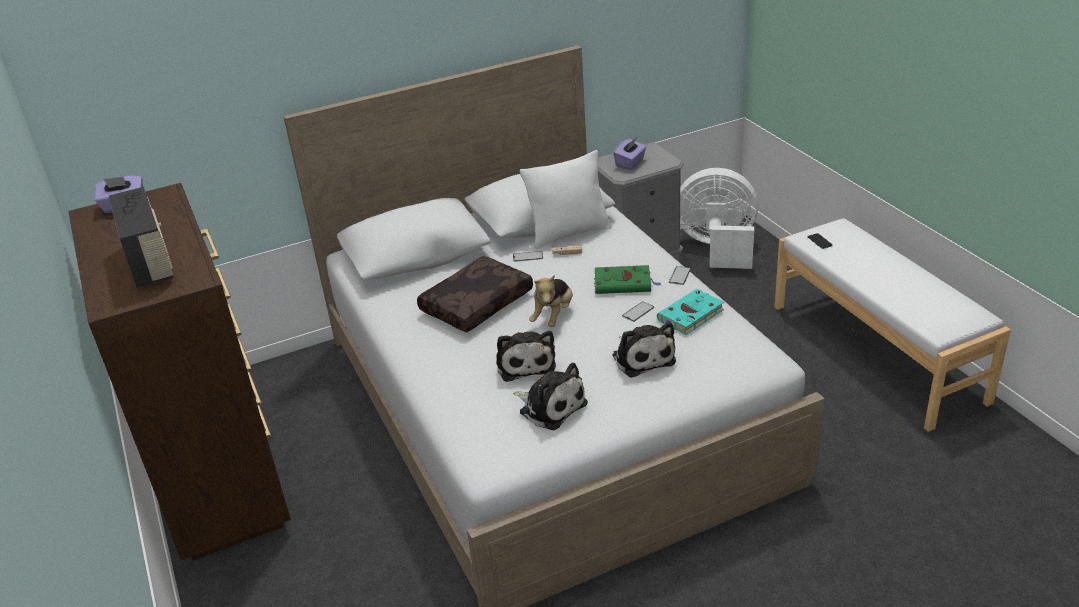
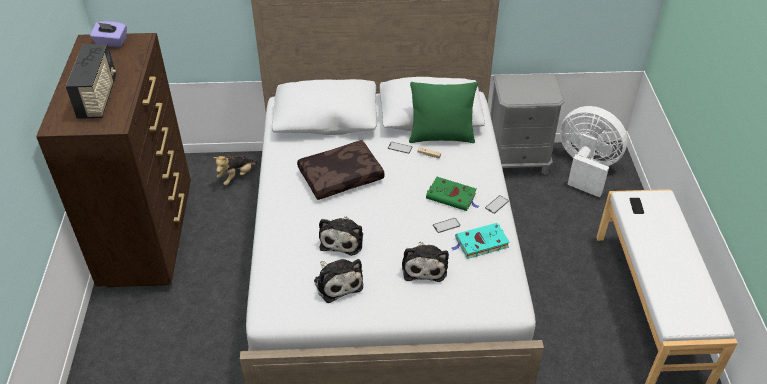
camera: 20 degrees right, 10 degrees up
(553, 315) = (386, 206): plush toy -> plush toy (236, 177)
(569, 233) = (441, 137): white pillow -> green pillow
(630, 163) = (523, 88): purple tissue box -> none

